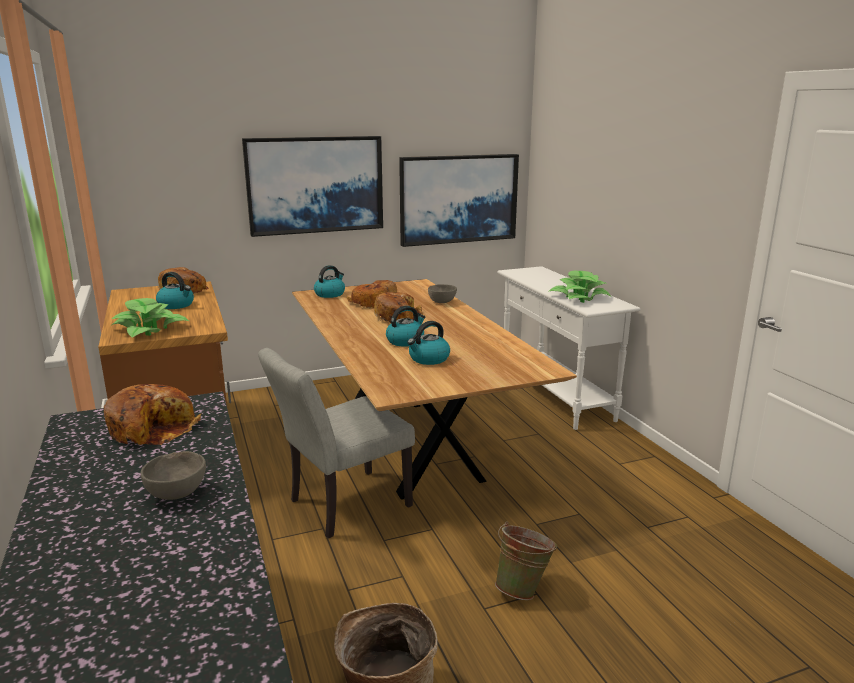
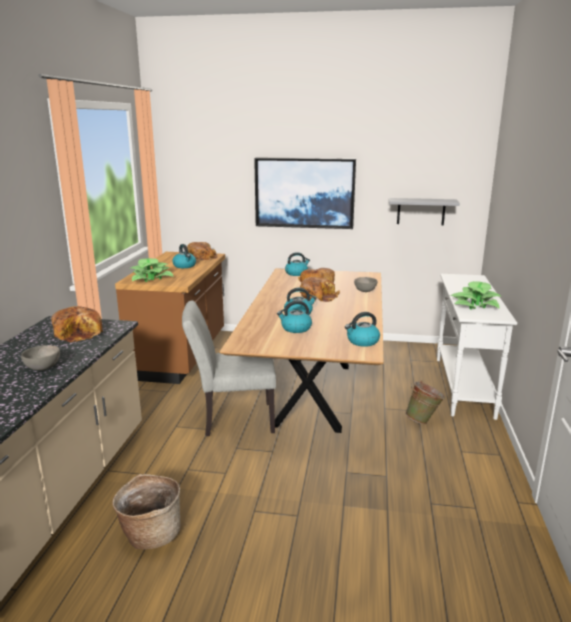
camera: 30 degrees right, 0 degrees up
(458, 199) = (421, 211): picture -> grey shelf
(523, 358) = (362, 341): none -> kettle
(523, 589) = (291, 509): green bucket -> green bucket (423, 420)

